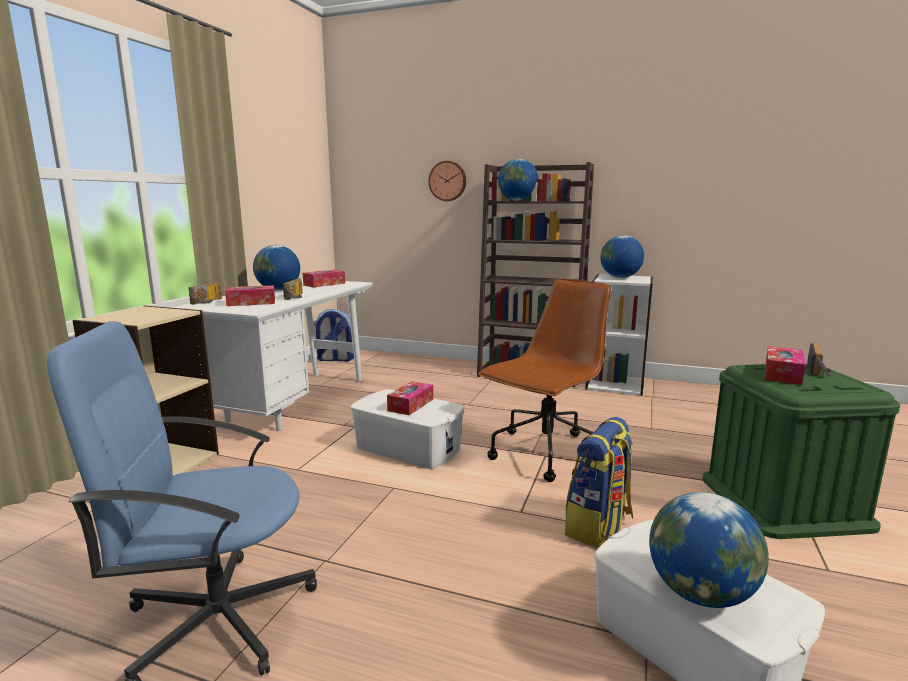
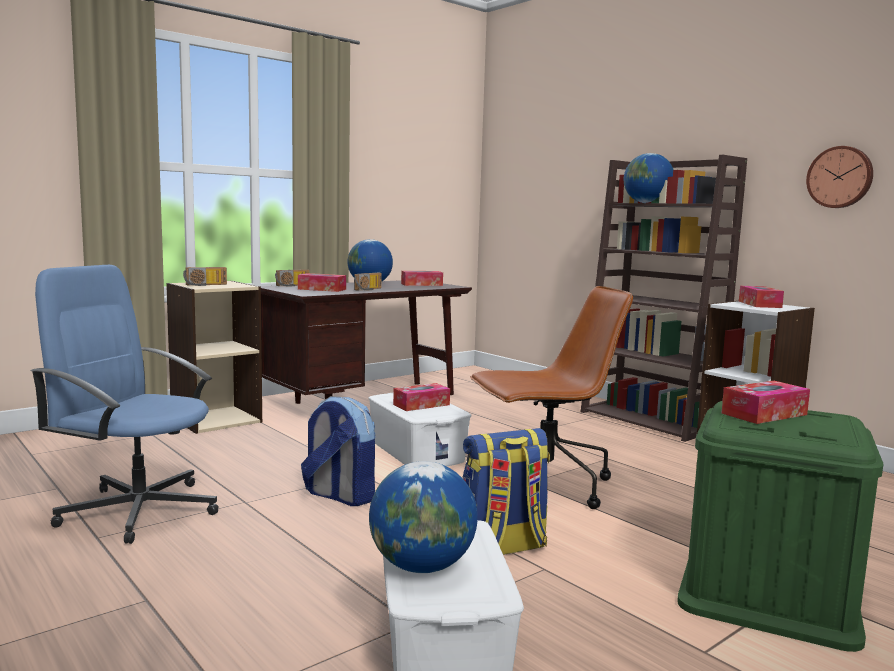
camera: 30 degrees right, 5 degrees down
(292, 403) = (365, 400): white desk -> brown desk
(335, 359) = (454, 374): backpack -> backpack (339, 496)
(448, 181) = (587, 180): wall clock -> wall clock (840, 177)
(620, 277) = (759, 304): globe -> tissue box
(819, 370) = (831, 420): radio -> radio (205, 285)

